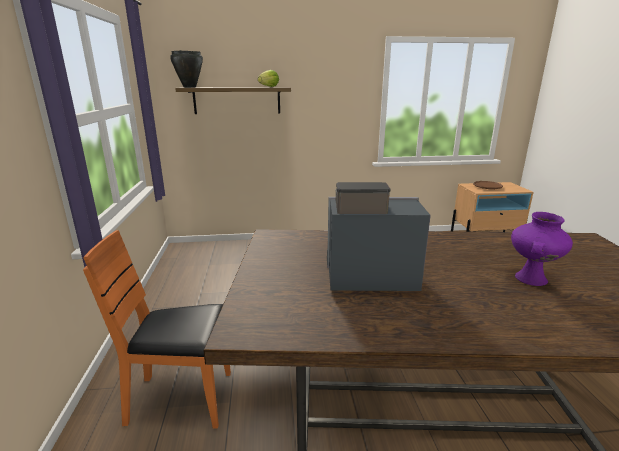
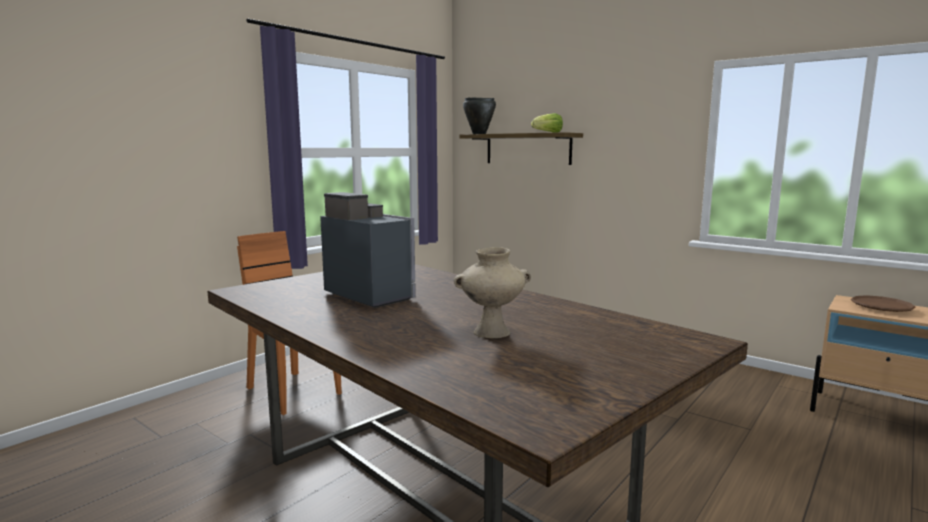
camera: 45 degrees right, 10 degrees down
(531, 279) = (491, 333): purple vase -> beige vase

